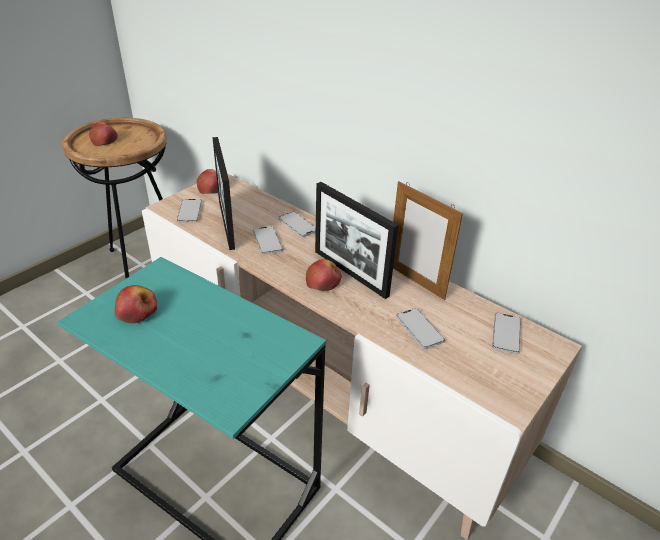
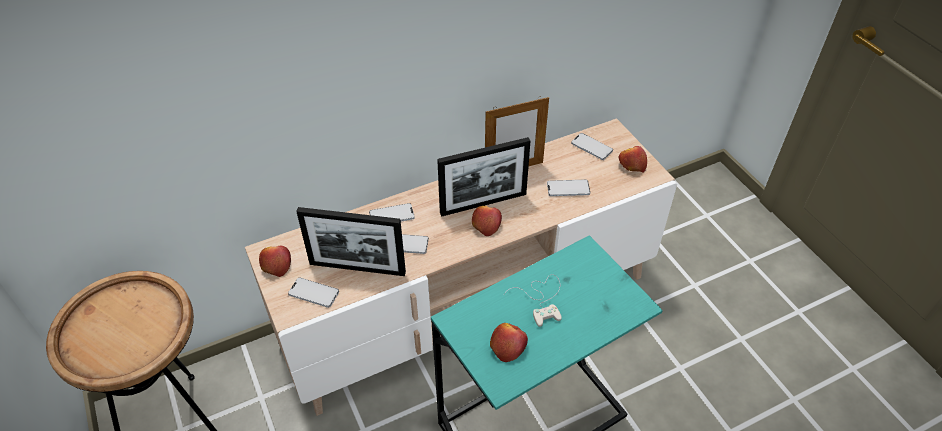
camera: 65 degrees left, 10 degrees up
(104, 140) = (113, 339): apple -> apple (631, 164)
(208, 322) = (541, 299): none -> white game controller

